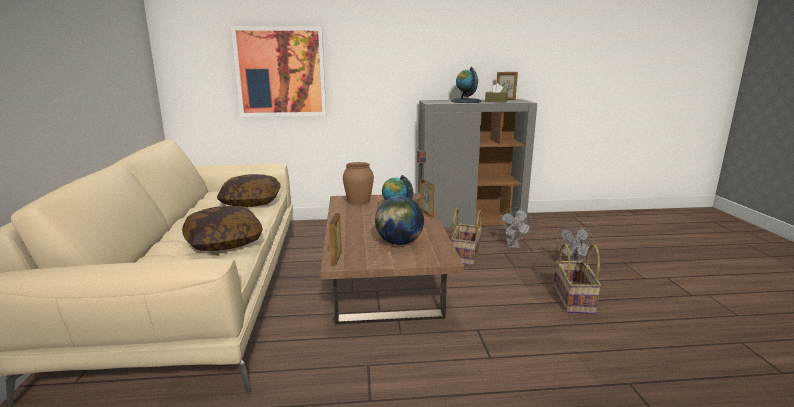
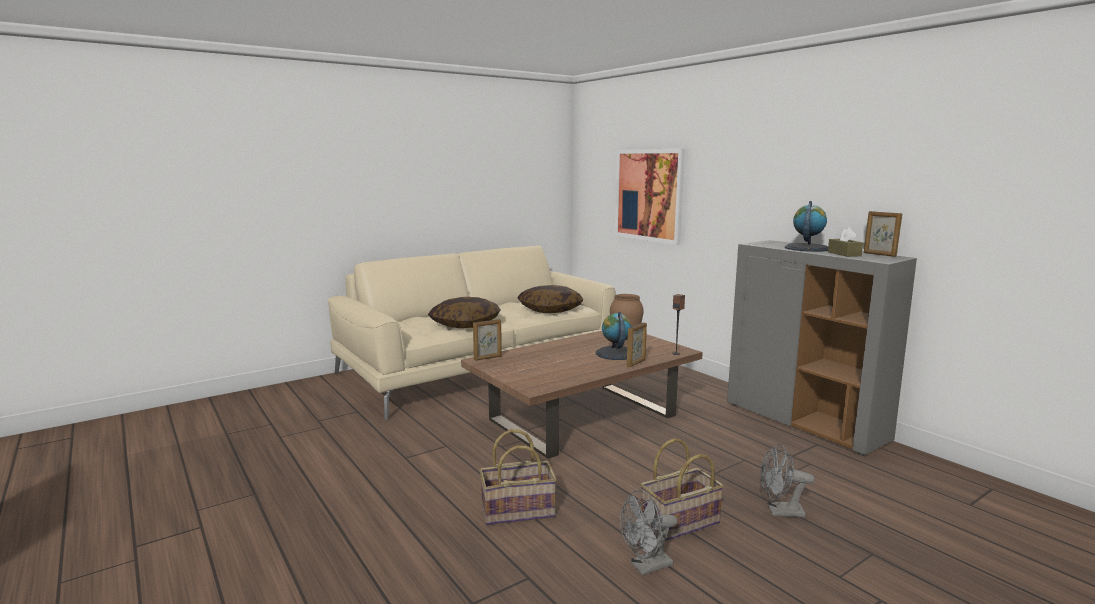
camera: 60 degrees right, 5 degrees down
(399, 243) = (546, 368): globe -> none
(465, 255) = (698, 439): basket -> basket (518, 510)
(513, 245) = (778, 461): grey fan -> grey fan (646, 567)

